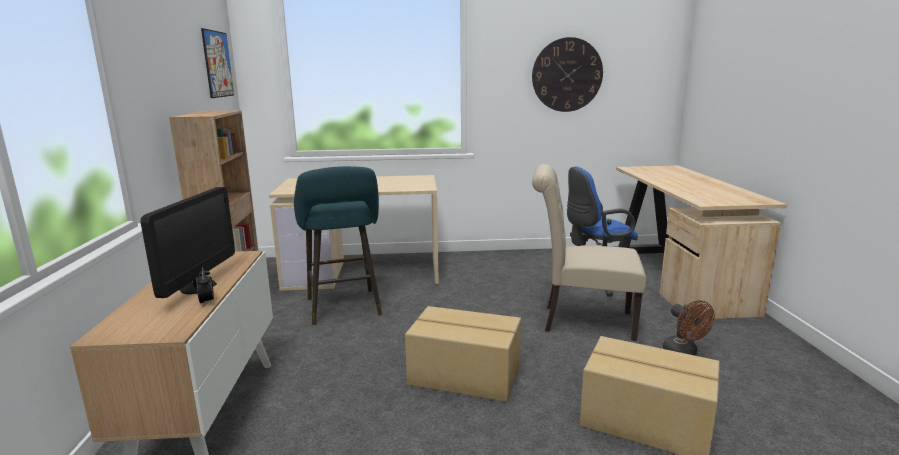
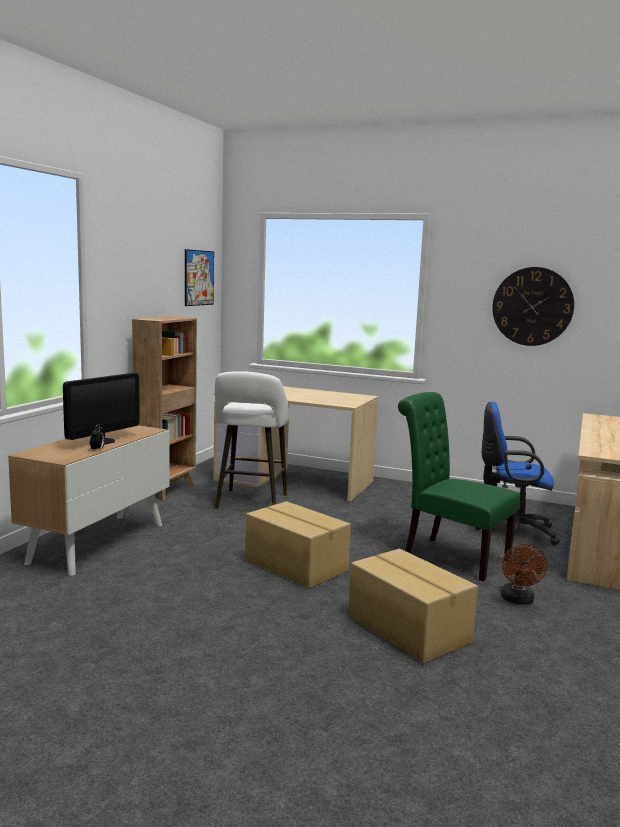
camera: 25 degrees right, 5 degrees down
(344, 309) = (250, 503): turquoise stool -> white stool
(581, 321) = (450, 556): beige chair -> green chair

